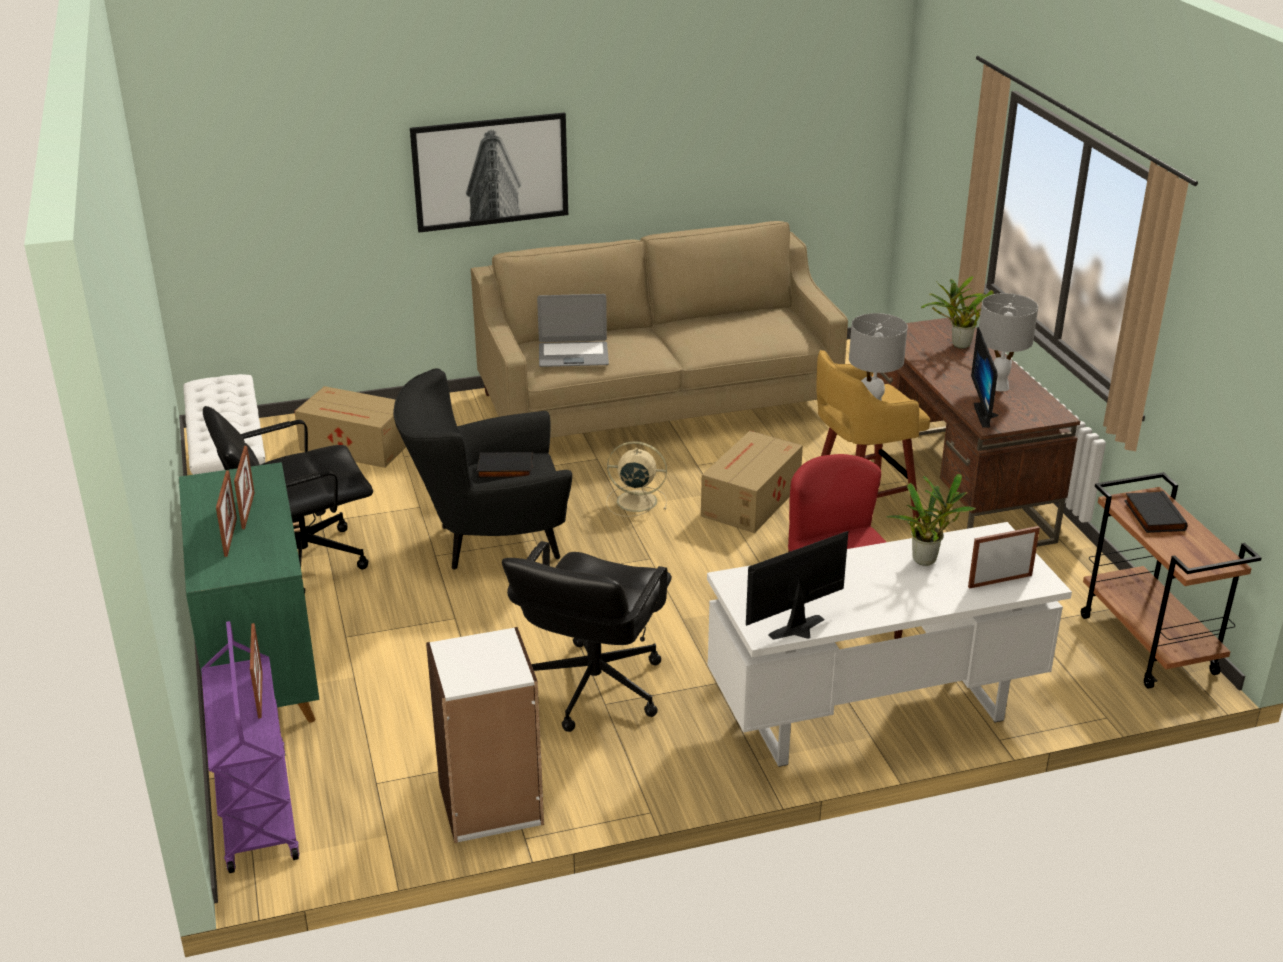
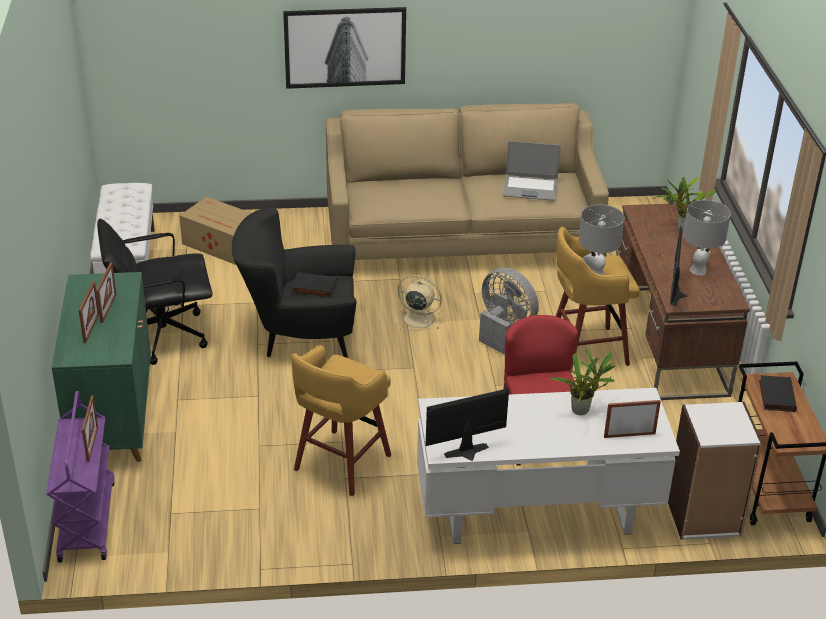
camera: 10 degrees right, 5 degrees up
(490, 805) = (244, 541): white bookcase -> white bookcase (703, 517)
(573, 355) = (389, 198): laptop -> laptop (530, 189)
(592, 688) = (340, 464): black office chair -> yellow stool
(749, 501) = (504, 330): cardboard box -> grey fan

